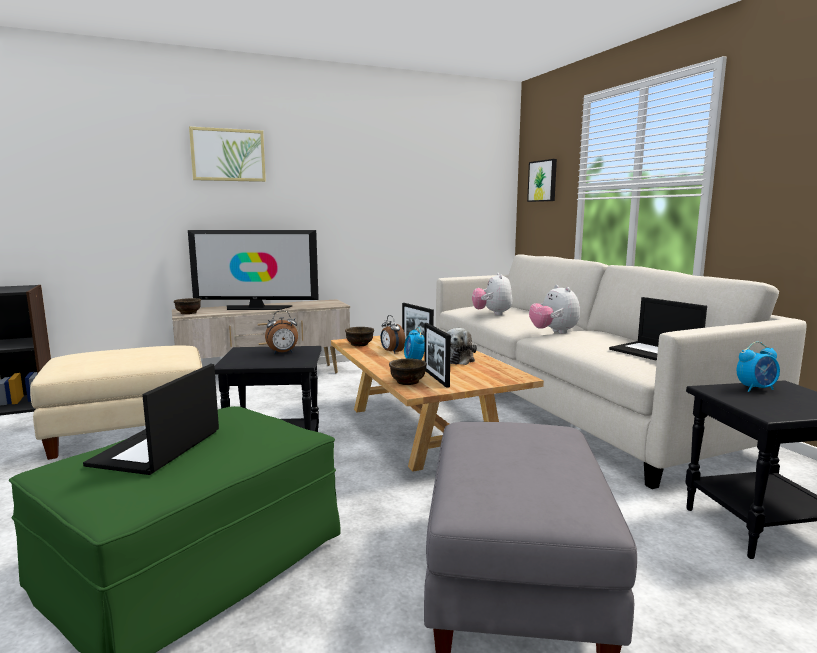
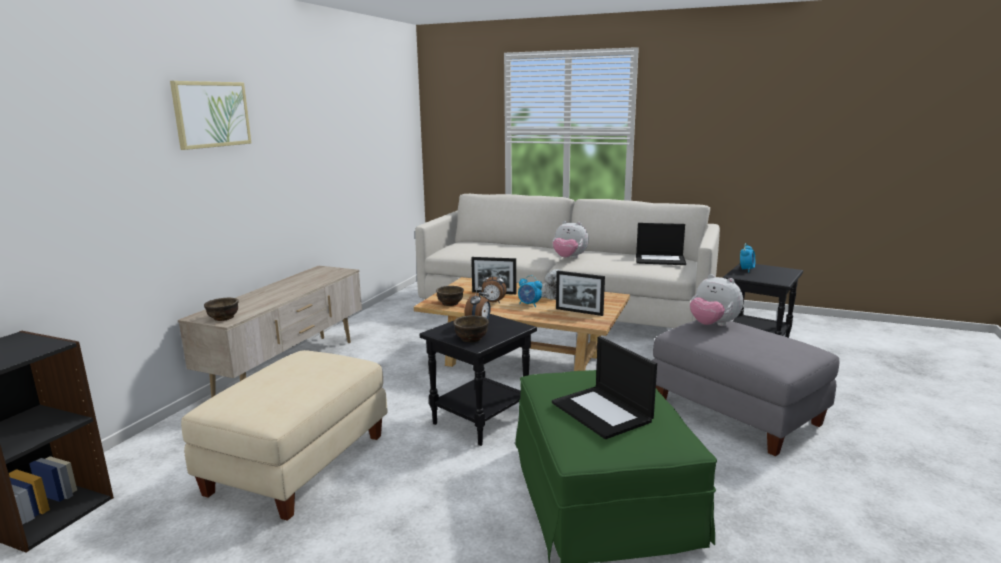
camera: 45 degrees left, 5 degrees up
(256, 308) = (277, 293): television -> none
(408, 382) = (573, 320): brown bowl -> brown bowl (471, 338)
(492, 314) = (492, 251): plush toy -> plush toy (713, 325)
(543, 181) = (458, 123): picture -> none

